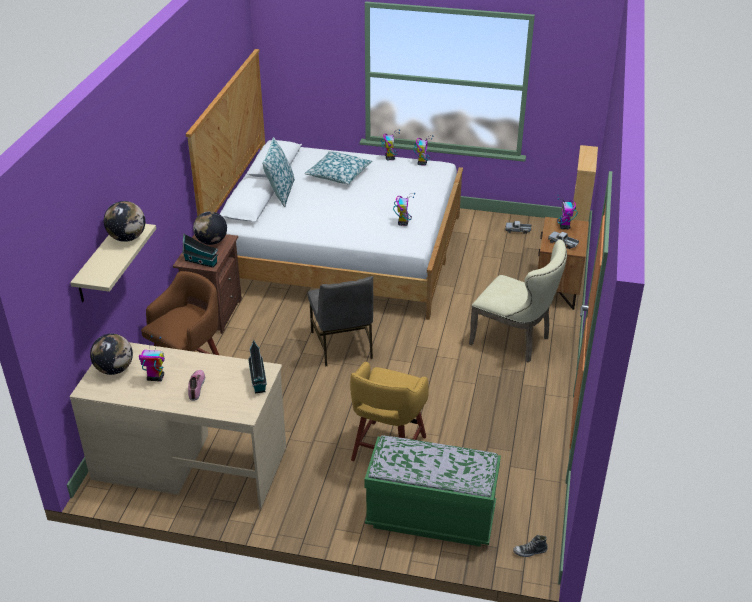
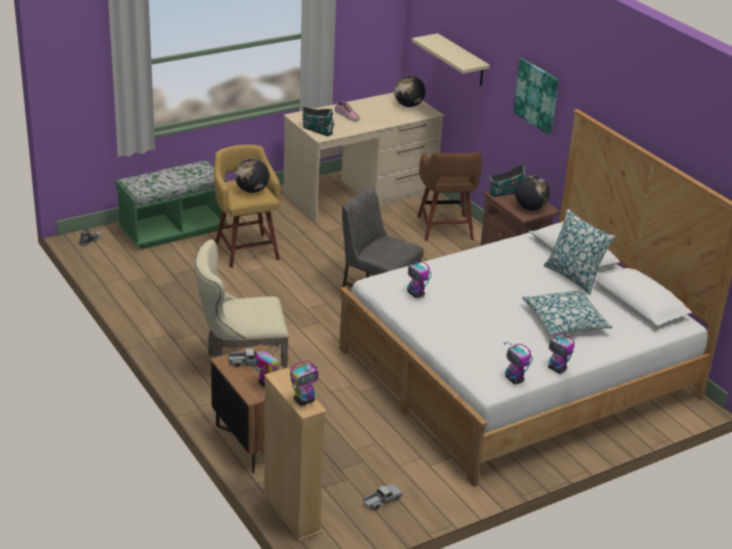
camera: 135 degrees right, 5 degrees down
(127, 238) = (460, 58): globe -> globe (252, 190)
(155, 378) = (378, 110): toy robot -> toy robot (304, 401)
(156, 178) = (537, 95): none -> picture

